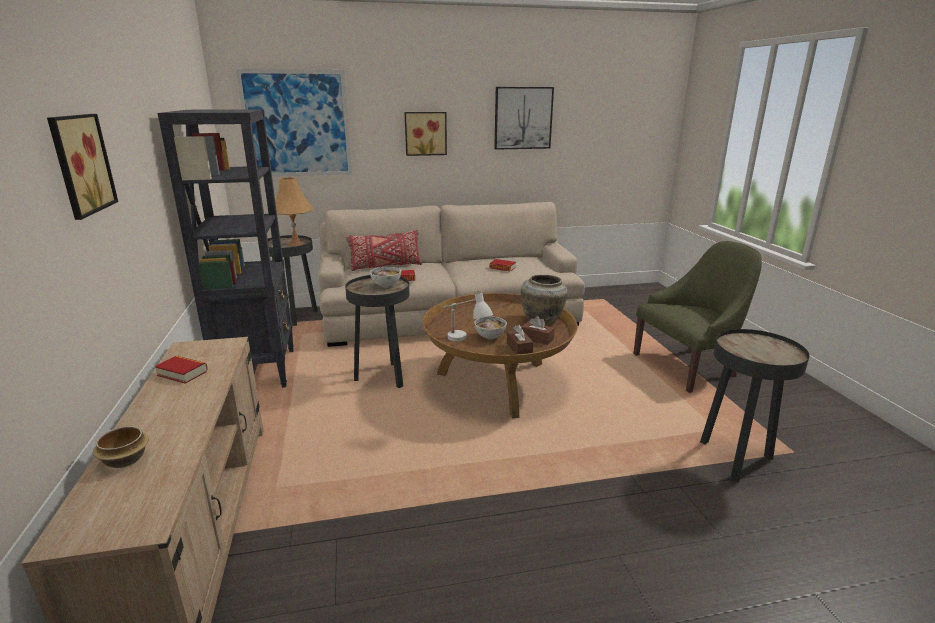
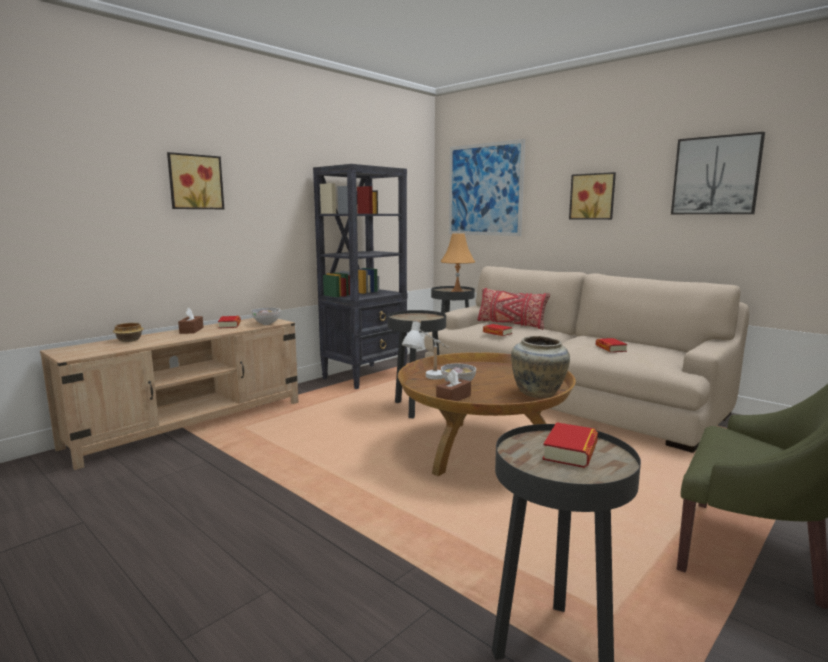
camera: 55 degrees right, 10 degrees down
(386, 285) = (424, 319): bowl -> bowl (267, 324)
(537, 339) = (490, 400): brown tissue box -> brown tissue box (191, 330)
(753, 346) = (570, 451): none -> book

